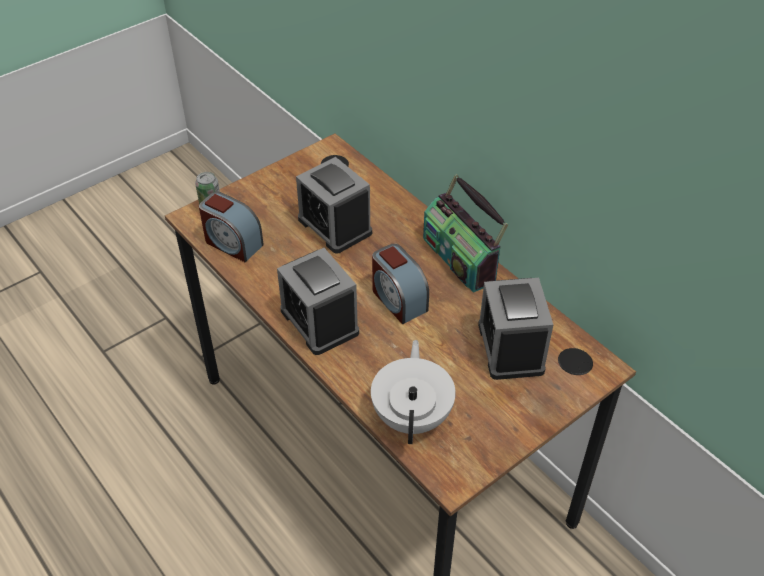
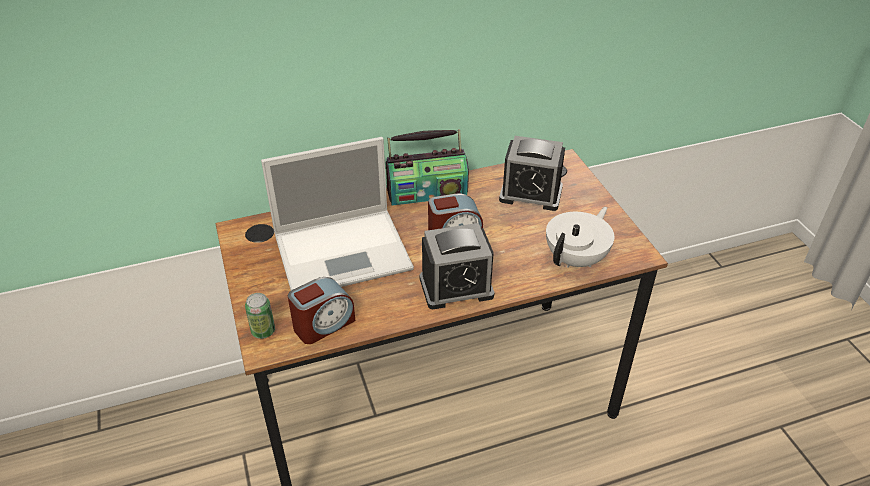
camera: 70 degrees left, 5 degrees down
(335, 226) = (345, 251): alarm clock -> laptop
(413, 415) = (576, 258): white teapot -> white teapot turned 105 degrees clockwise

